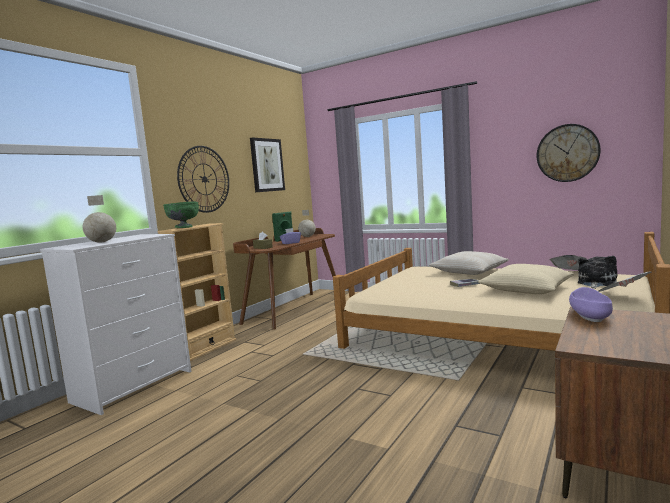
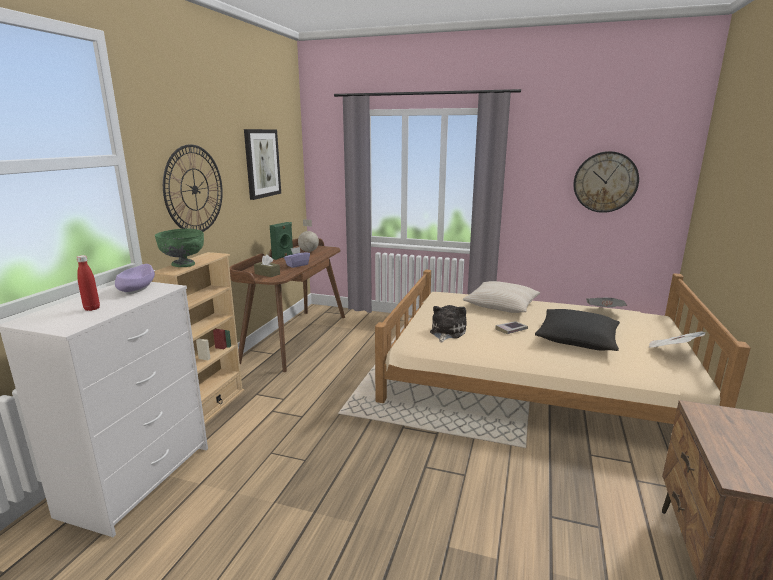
camera: 15 degrees left, 10 degrees up
(102, 242) = (92, 308): globe -> red bottle
(526, 289) = (577, 339): beige pillow -> black pillow
(589, 315) = (708, 418): purple bowl -> purple bowl (137, 288)
(595, 283) = (636, 329): plush toy -> plush toy (446, 332)

